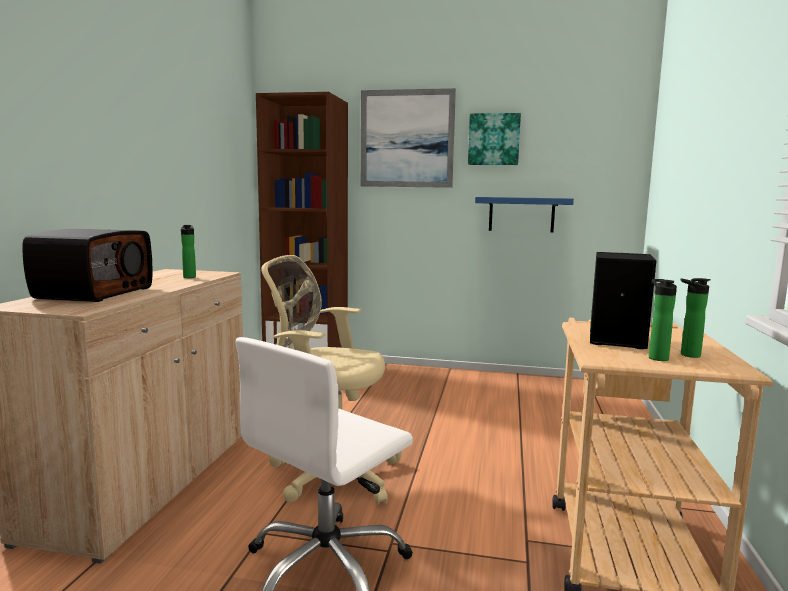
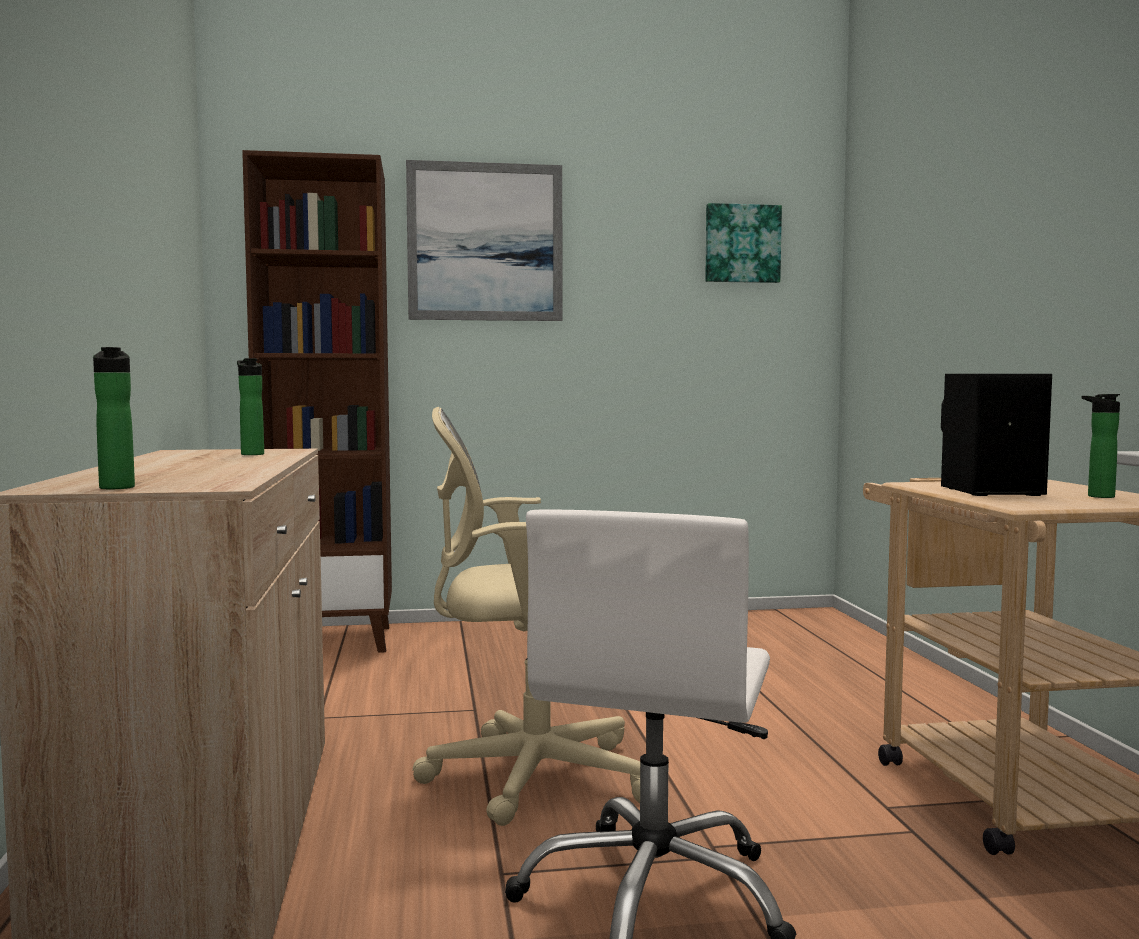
camera: 20 degrees left, 5 degrees down
(93, 293) = (151, 472): radio -> none
(494, 139) = (623, 246): picture -> picture (742, 244)
(521, 214) = (669, 362): blue shelf -> none
(656, 357) = (1074, 500): bottle -> bottle (117, 487)

